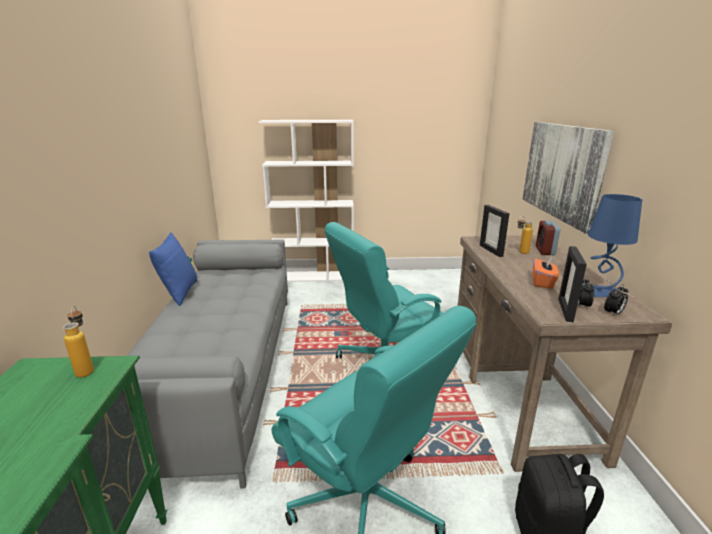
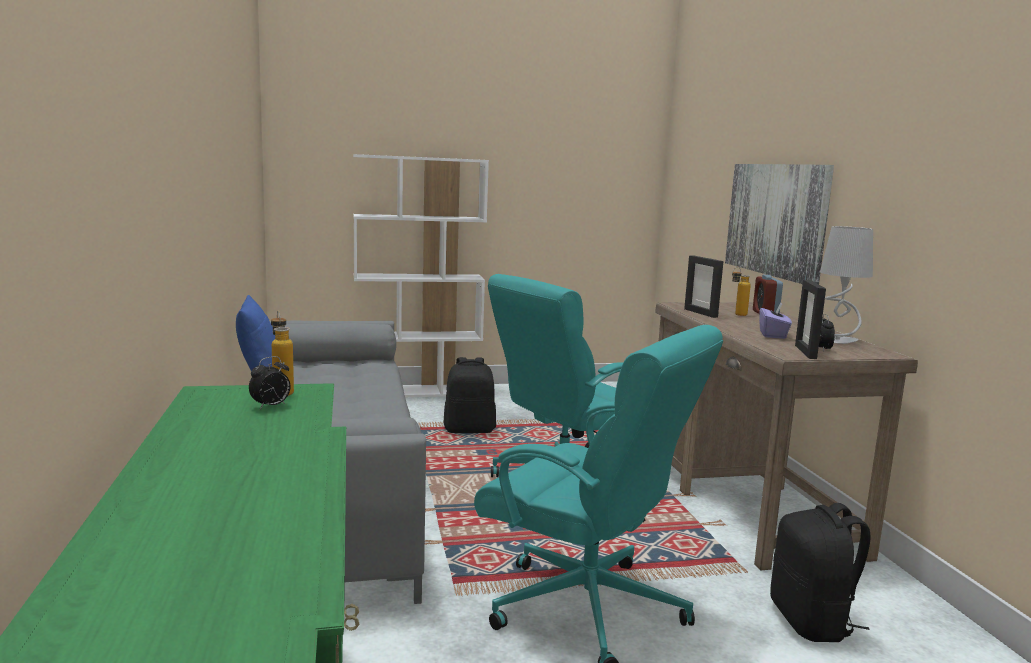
camera: 10 degrees left, 10 degrees down
(336, 312) = (469, 429): none -> black backpack
(543, 282) = (773, 335): orange tissue box -> purple tissue box
(599, 292) = (837, 341): blue table lamp -> grey table lamp
(613, 313) = (856, 354): alarm clock -> alarm clock (271, 406)

